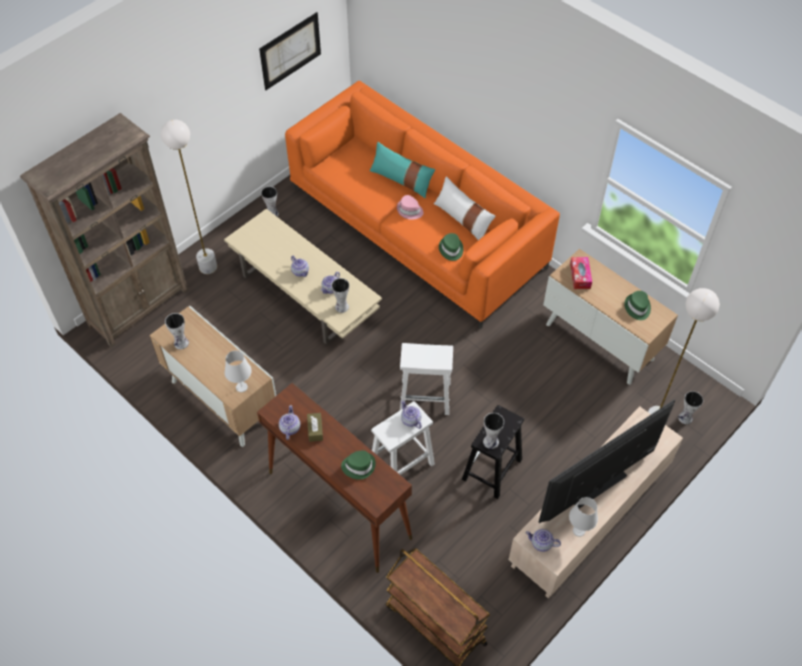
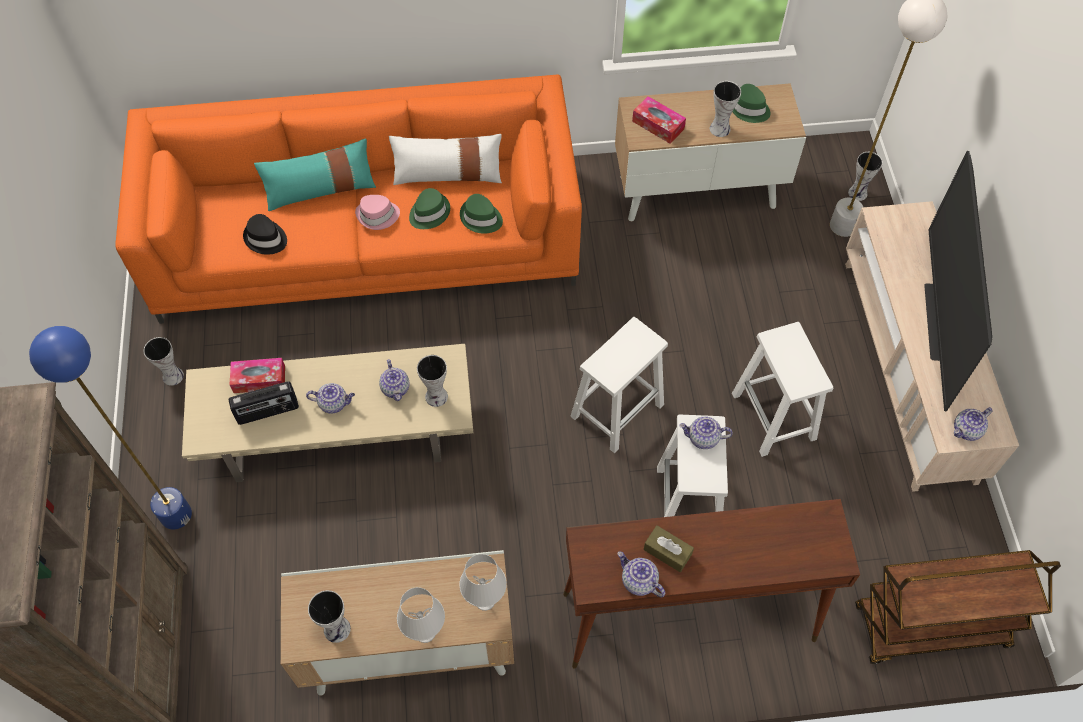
camera: 50 degrees left, 5 degrees up
(208, 267) = (175, 514): white floor lamp -> blue floor lamp
(273, 252) = (268, 412): none -> radio
(286, 236) = (259, 379): none -> tissue box
(290, 51) = (44, 121): picture -> none
(353, 181) = (265, 239): none -> black hat
(358, 466) = (765, 539): green hat -> green hat (429, 212)
(491, 441) = (804, 376): vase -> vase (719, 128)
(491, 470) = (774, 417): black stool -> white stool
(579, 530) = (976, 381): white table lamp -> white table lamp (425, 632)

